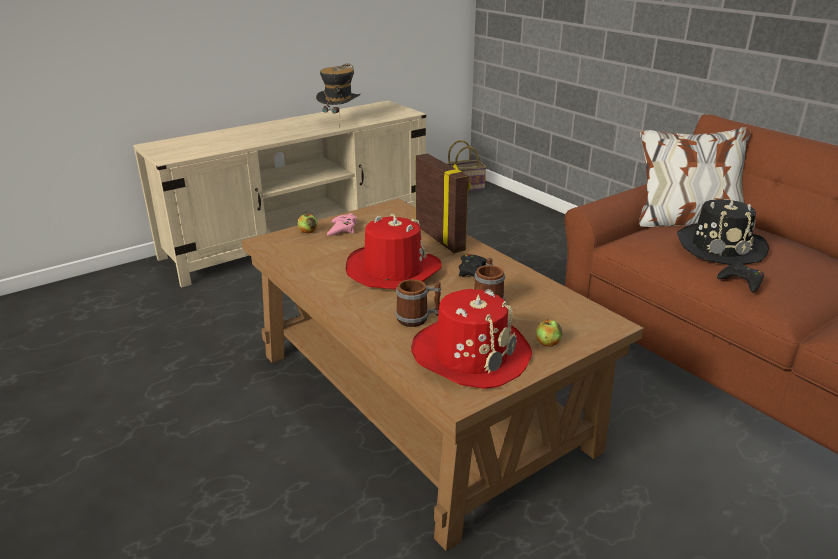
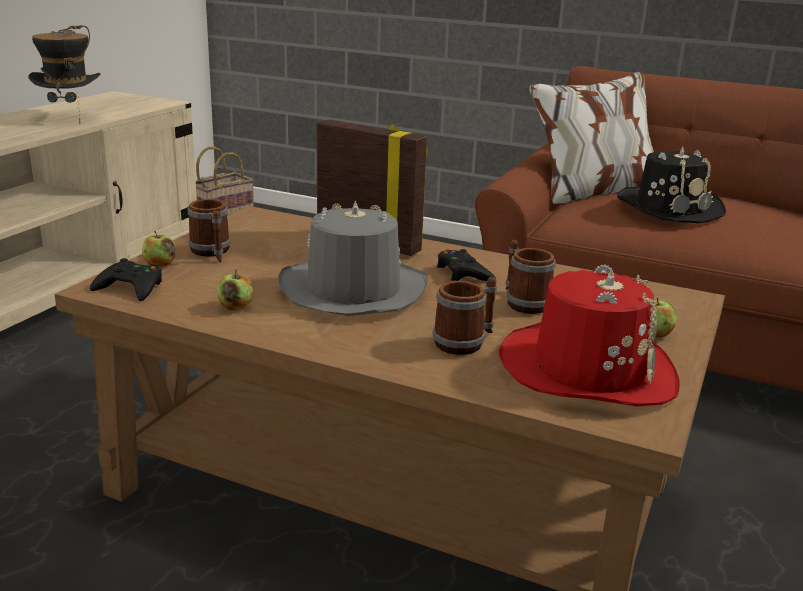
camera: 30 degrees left, 5 degrees down
(318, 267) = (235, 307): none -> apple
(342, 229) = (212, 253): pink game controller -> mug
(392, 270) = (352, 290): red hat -> grey hat
(741, 281) = (728, 237): black game controller -> black game controller (130, 288)

